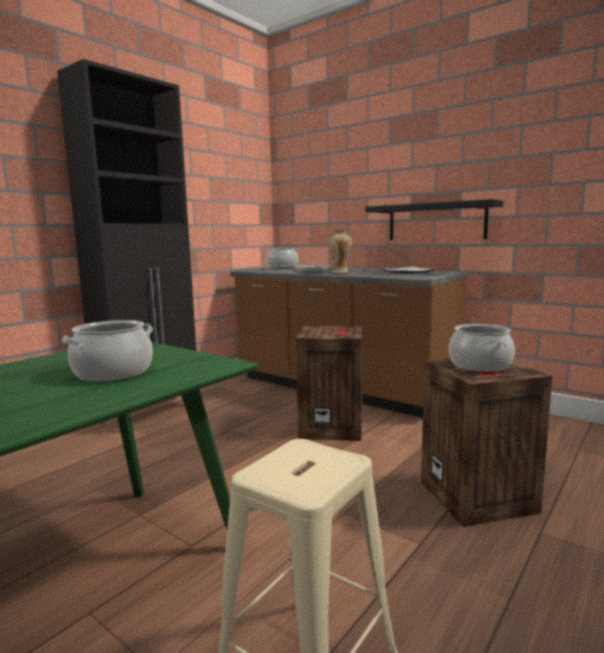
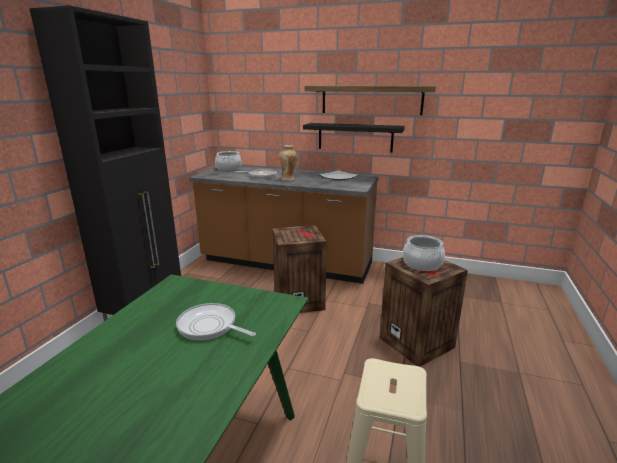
camera: 20 degrees left, 10 degrees up
(113, 373) = (210, 326): cooking pot -> frying pan
(456, 170) = (371, 100): none -> shelf

